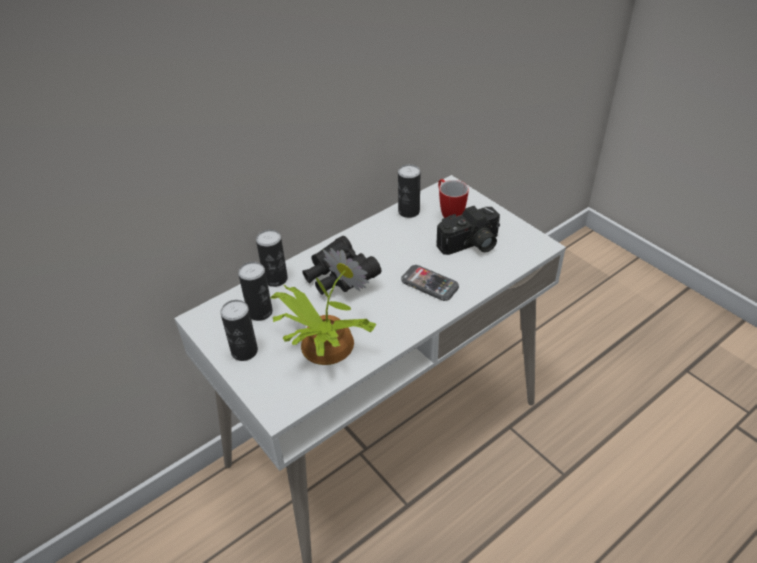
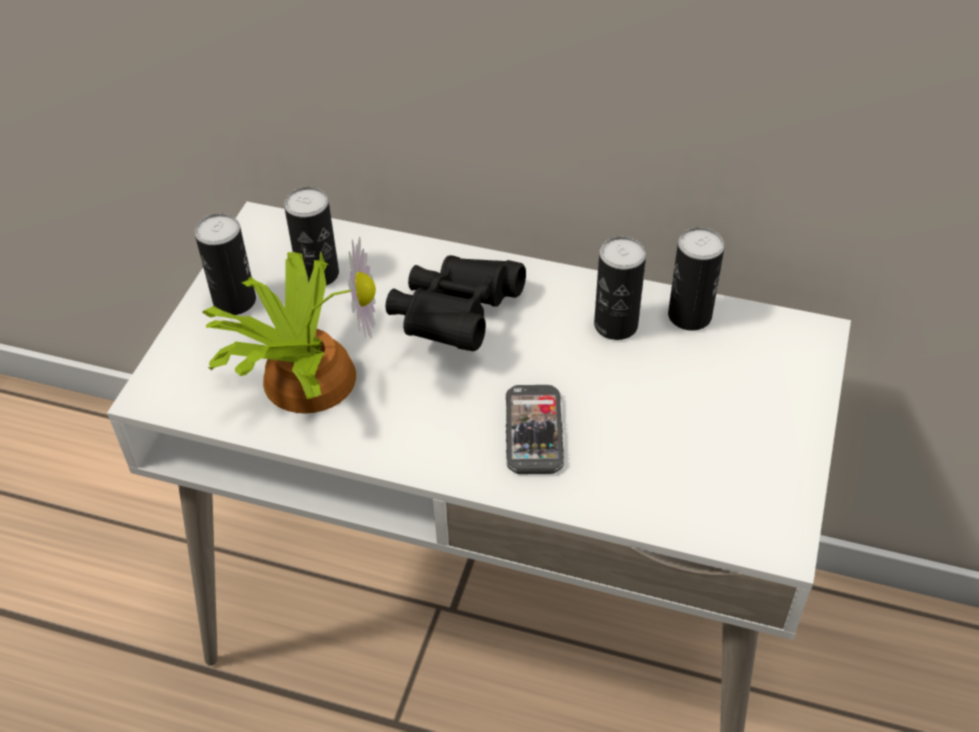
camera: 55 degrees right, 5 degrees up
(275, 279) = (396, 252): can -> can (616, 325)
(449, 212) = (740, 367): mug -> none
(470, 245) = (680, 438): camera -> none

